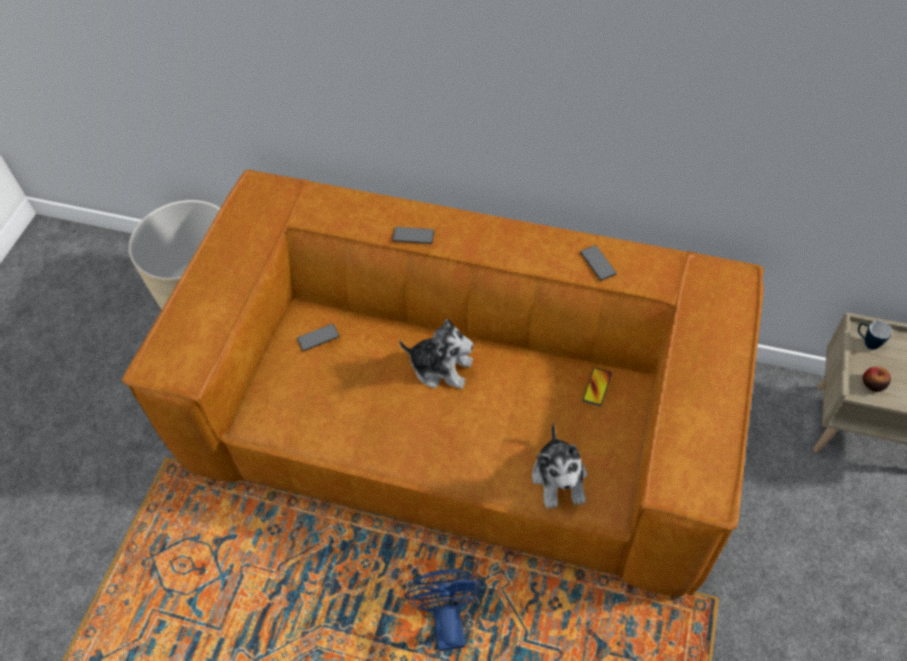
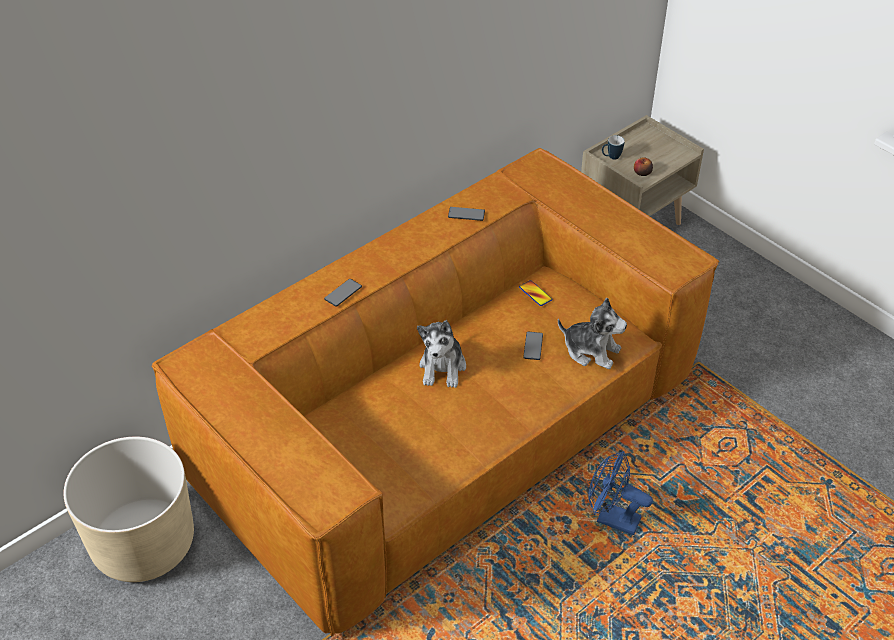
camera: 60 degrees left, 10 degrees down
(318, 338) = (345, 427): phone -> phone (533, 346)
(441, 367) = (443, 367): plush toy -> plush toy turned 135 degrees clockwise

